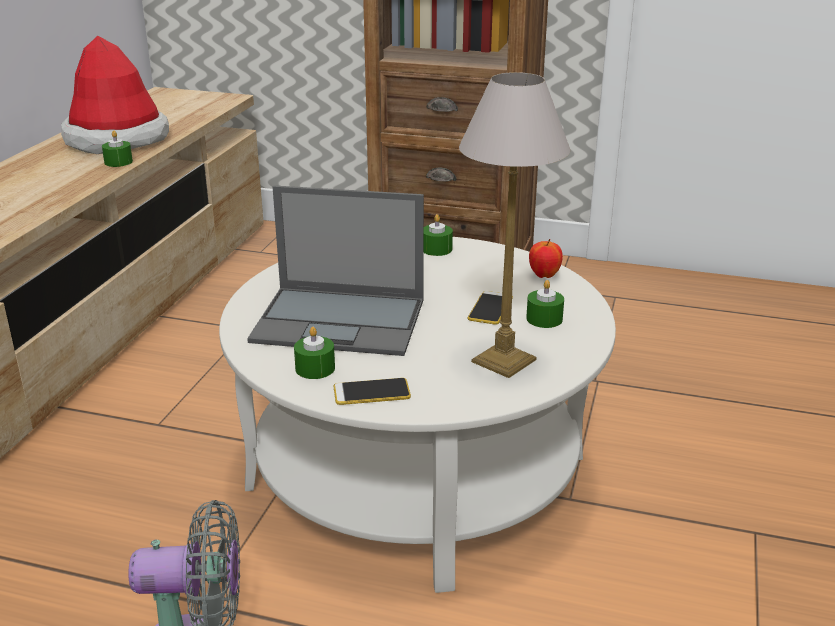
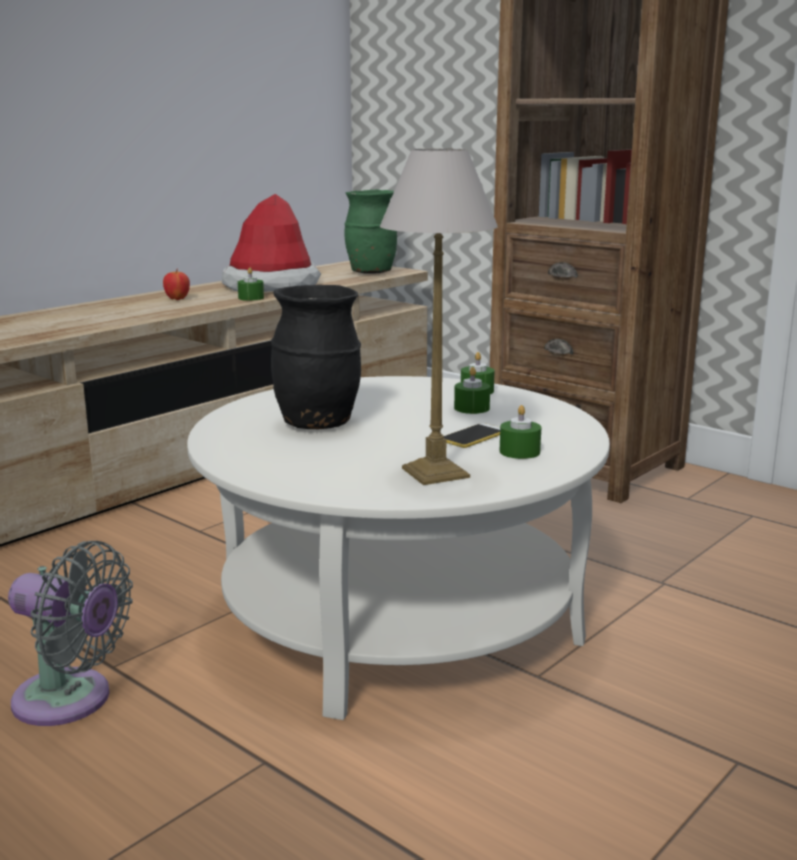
camera: 25 degrees right, 10 degrees down
(199, 104) = (370, 272): none -> green vase
(315, 368) = (251, 449): green candle -> green candle (471, 408)
(341, 321) = (318, 424): laptop -> black vase
(371, 392) = (279, 472): phone -> none
(544, 275) = (563, 422): apple -> apple (177, 299)

